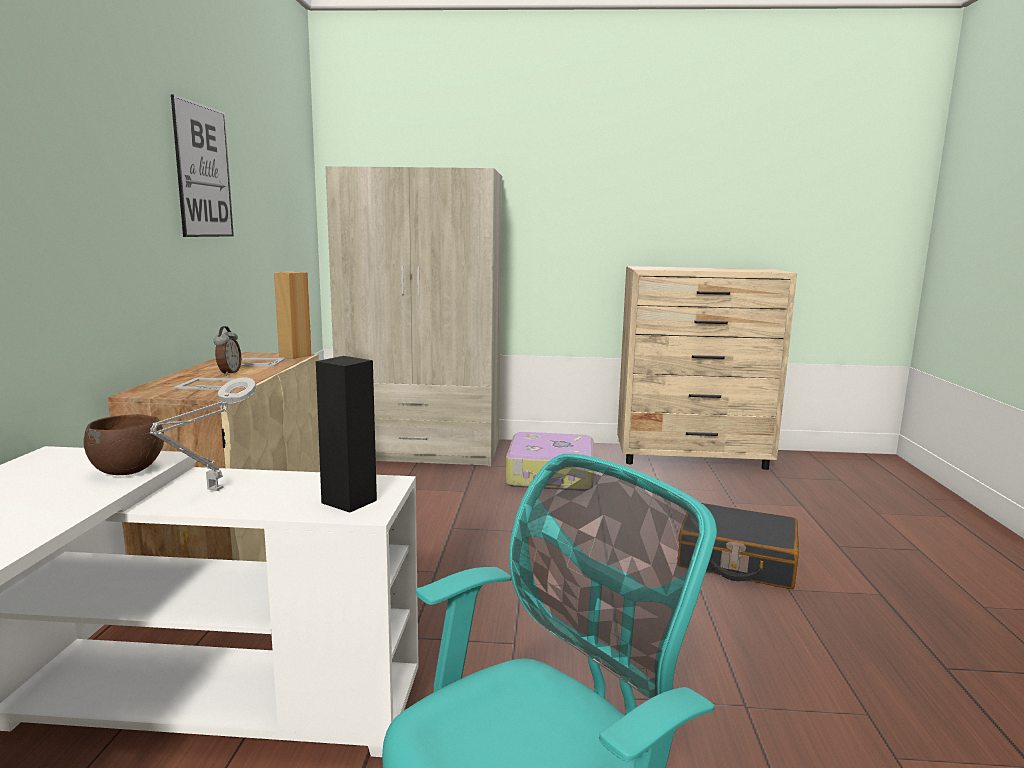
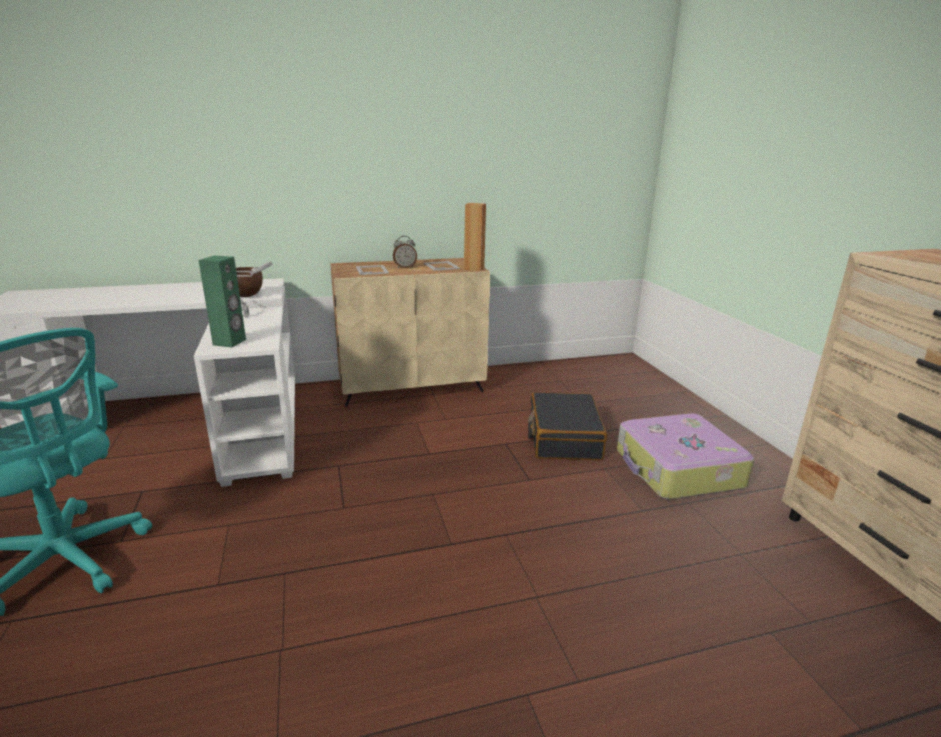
camera: 70 degrees right, 10 degrees up
(203, 171) = (460, 124): picture -> none
(349, 501) = (230, 342): black speaker -> green speaker
(422, 450) = (649, 394): beige wardrobe -> none
(736, 560) = (574, 638): black suitcase -> black suitcase (563, 438)

